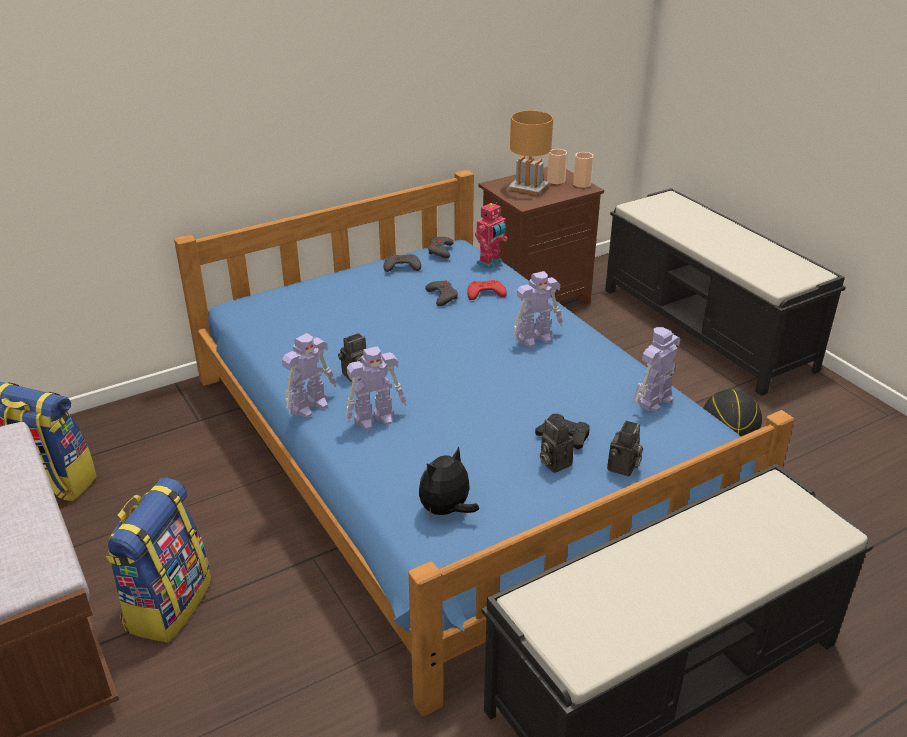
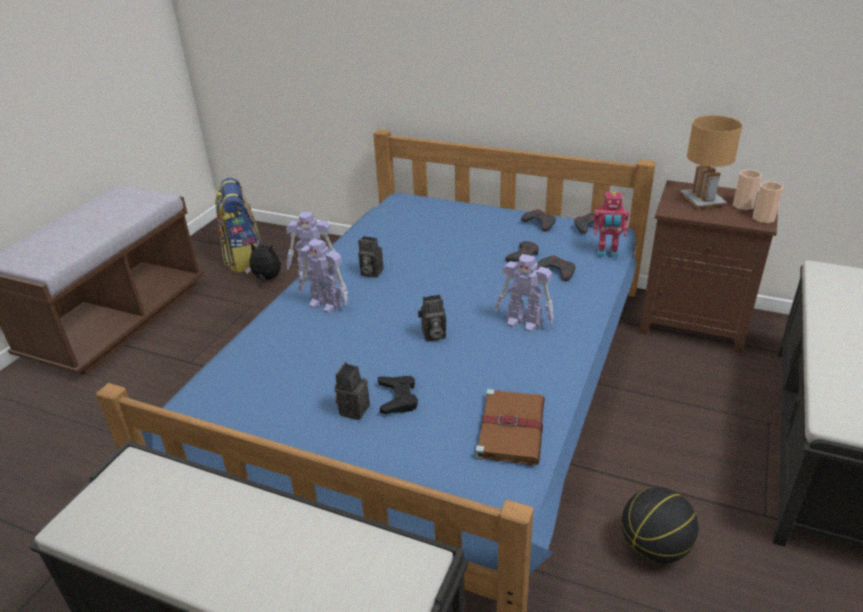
camera: 55 degrees right, 0 degrees up
(167, 604) = (177, 350): backpack -> none
(446, 511) = (245, 384): plush toy -> plush toy (266, 279)
(485, 293) = (556, 271): red game controller -> grey game controller
(623, 468) = (384, 452): camera -> camera (432, 335)
(653, 401) = (511, 428): toy robot -> brown book

